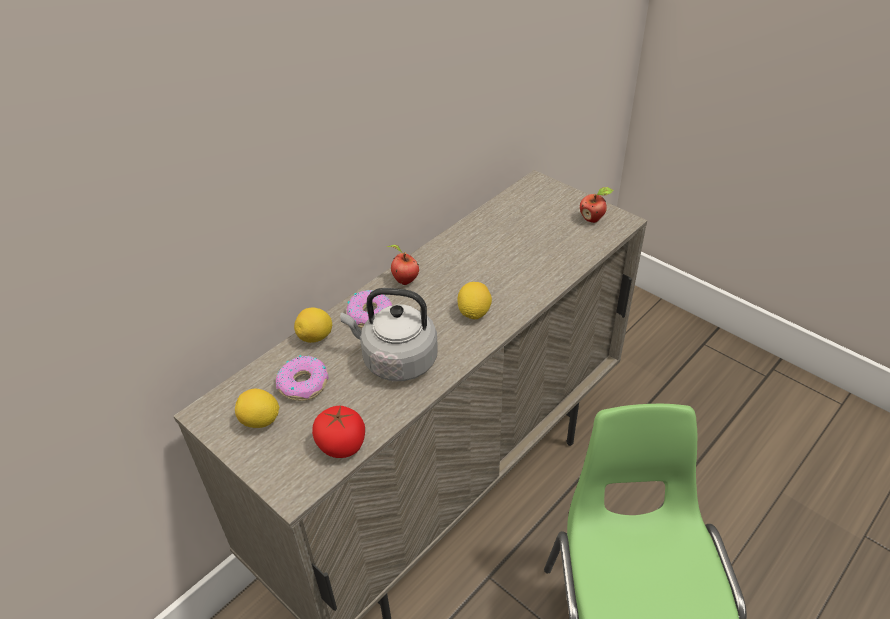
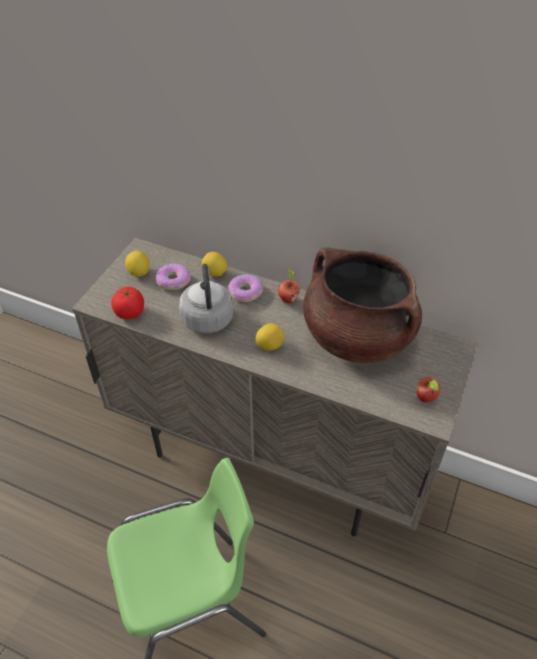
camera: 70 degrees right, 5 degrees up
(490, 242) = (356, 336): none -> brown cooking pot

